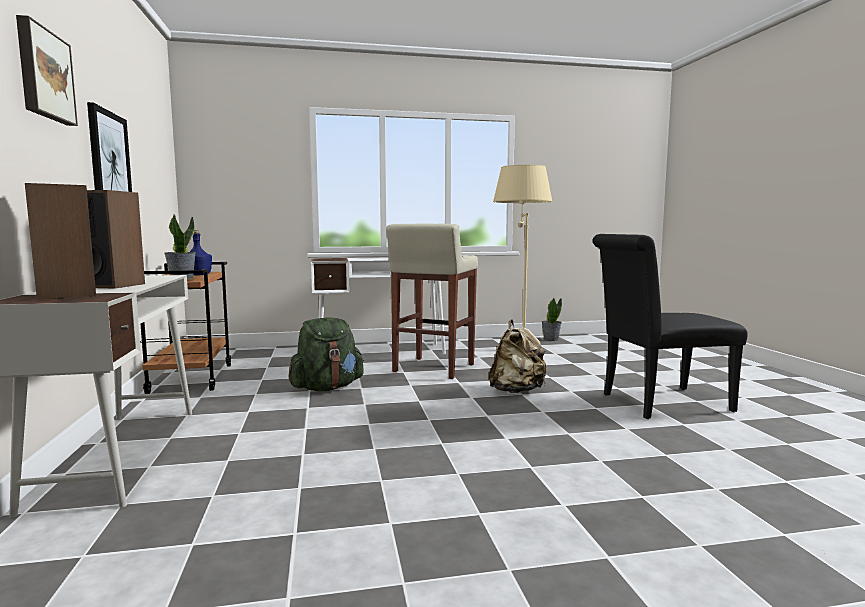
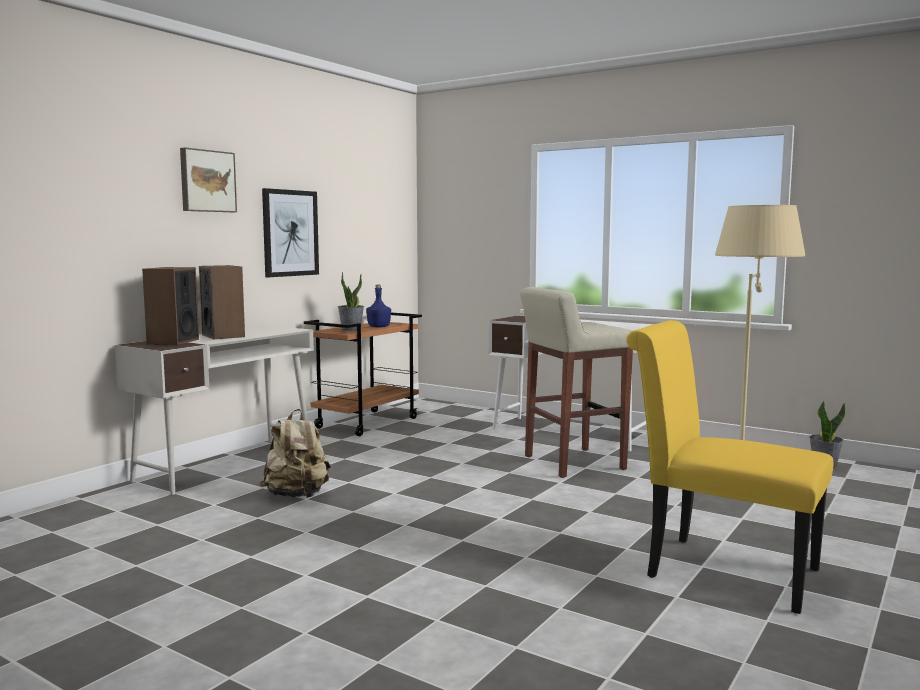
camera: 45 degrees right, 0 degrees up
(327, 388) = (437, 456): green backpack -> none
(517, 391) = (592, 507): beige backpack -> beige backpack (297, 496)
(658, 403) = (720, 570): black chair -> yellow chair

